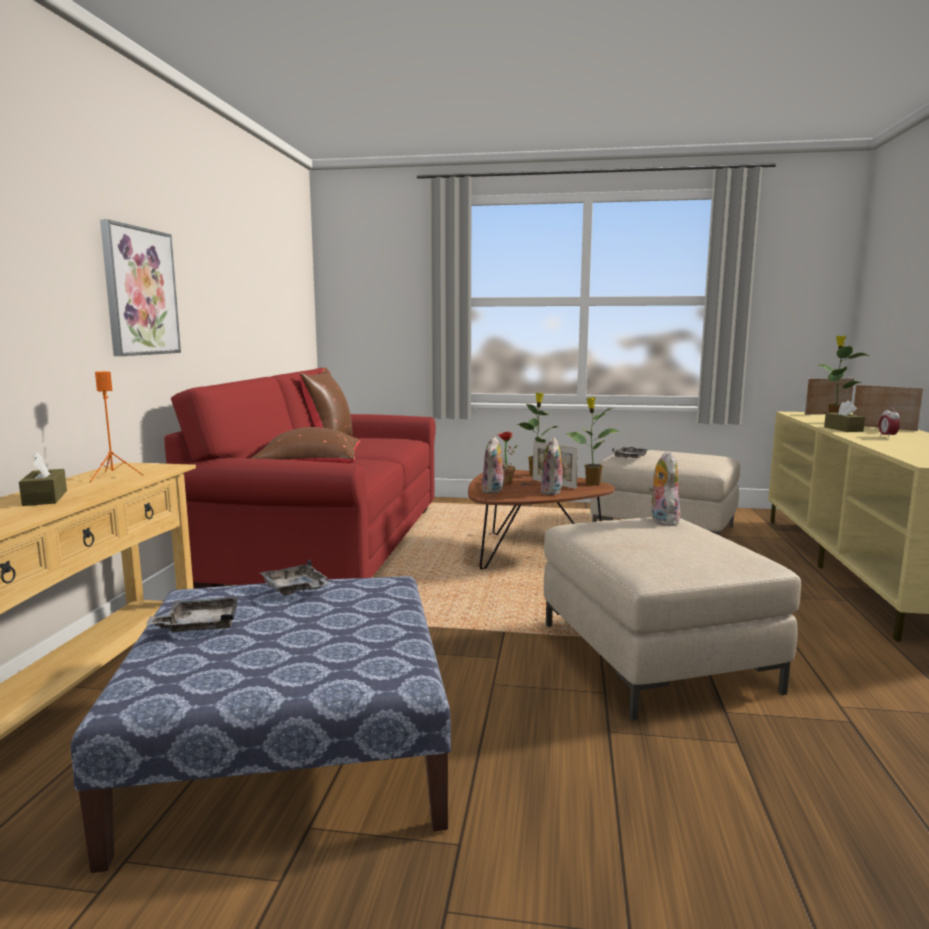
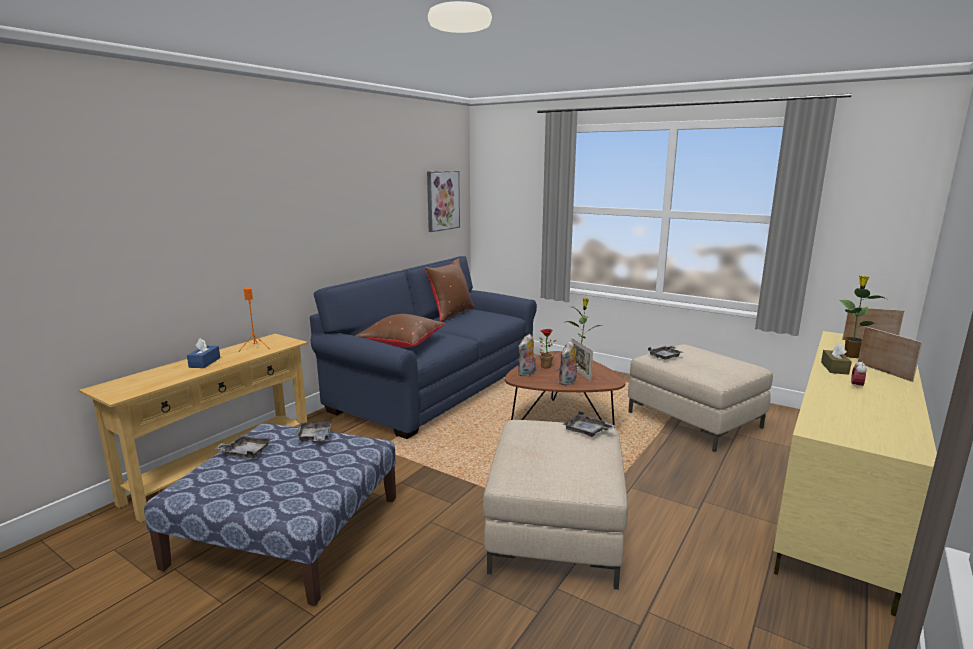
camera: 25 degrees right, 5 degrees up
(45, 498) = (204, 362): brown tissue box -> blue tissue box
(140, 292) = (296, 228): picture -> picture (442, 200)
(332, 544) = (437, 388): red sofa -> blue sofa
(592, 484) = (610, 378): potted plant -> none
(662, 521) = (587, 431): plush toy -> grey tray

